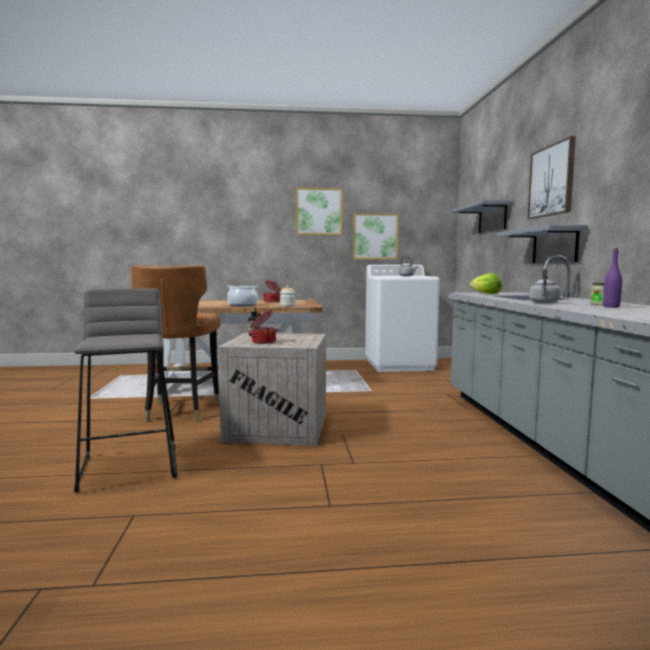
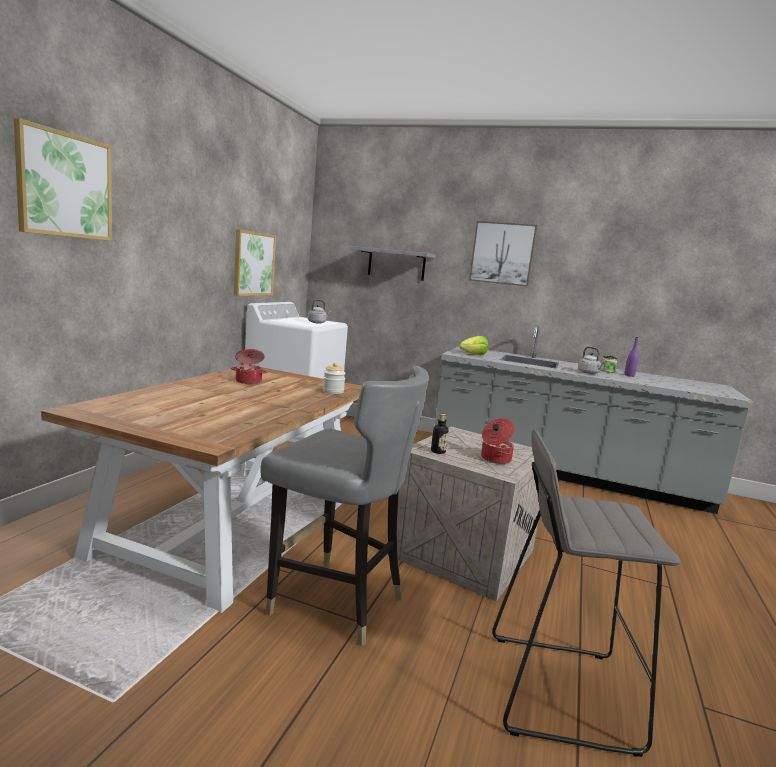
camera: 65 degrees left, 5 degrees up
(181, 411) = (335, 602): brown chair -> grey chair
(243, 305) = (282, 400): cooking pot -> none
(319, 211) = (202, 221): picture -> picture (65, 185)
(554, 246) = (504, 310): grey shelf -> none

